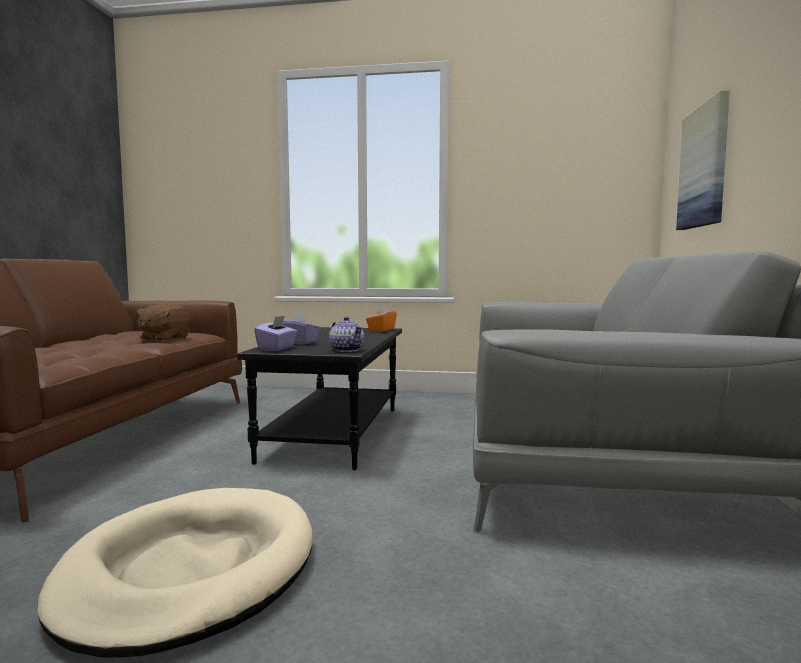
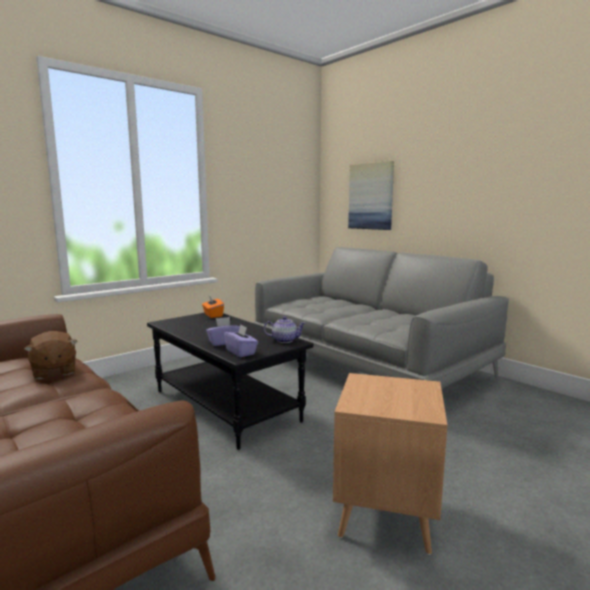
camera: 50 degrees left, 5 degrees up
(190, 571) = (386, 514): beige dog bed -> brown side table

